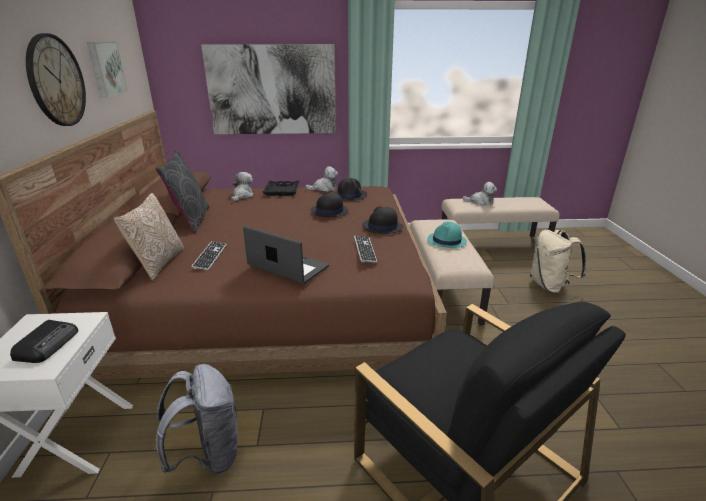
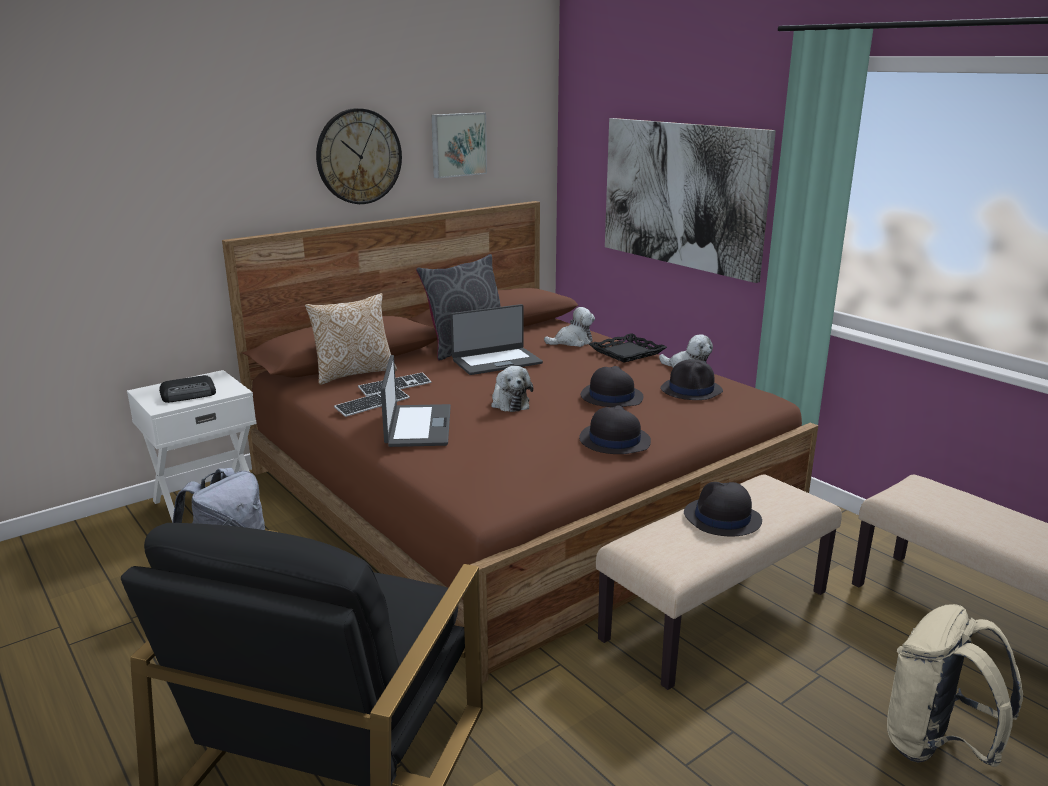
camera: 55 degrees right, 5 degrees down
(231, 219) = (496, 361): none -> laptop
(365, 250) = (510, 449): keyboard -> keyboard (372, 404)
(446, 241) = (721, 518): turquoise hat -> black hat
(480, 202) = (964, 506): plush toy -> plush toy (509, 403)

